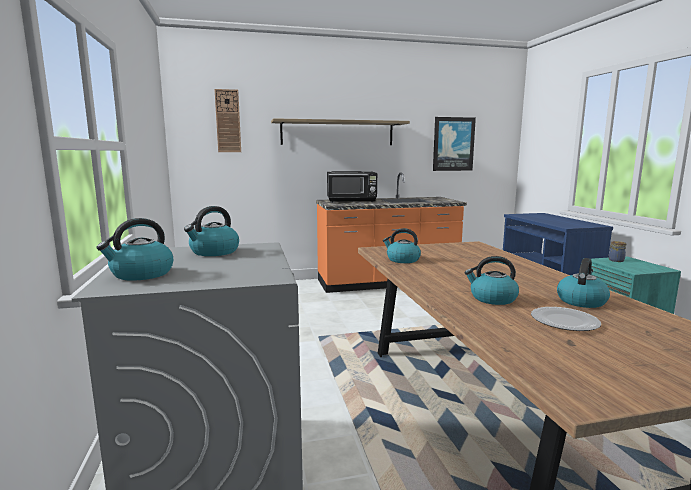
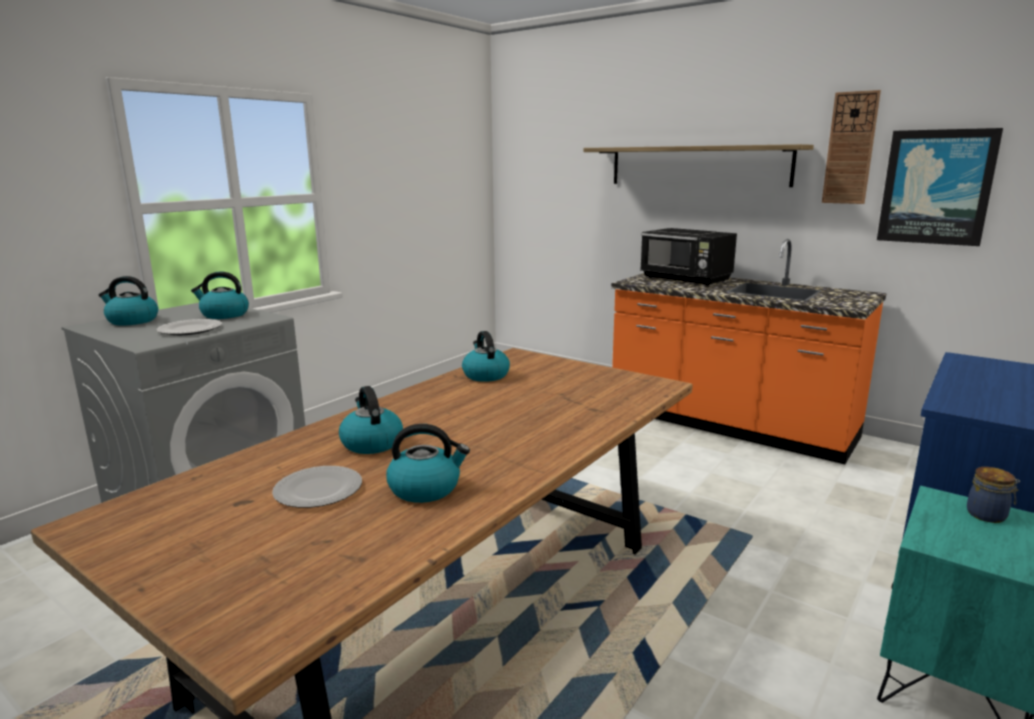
camera: 50 degrees right, 5 degrees up
(228, 121) = (554, 151): wall clock -> wall clock (850, 148)
(248, 263) = (191, 329): none -> plate

